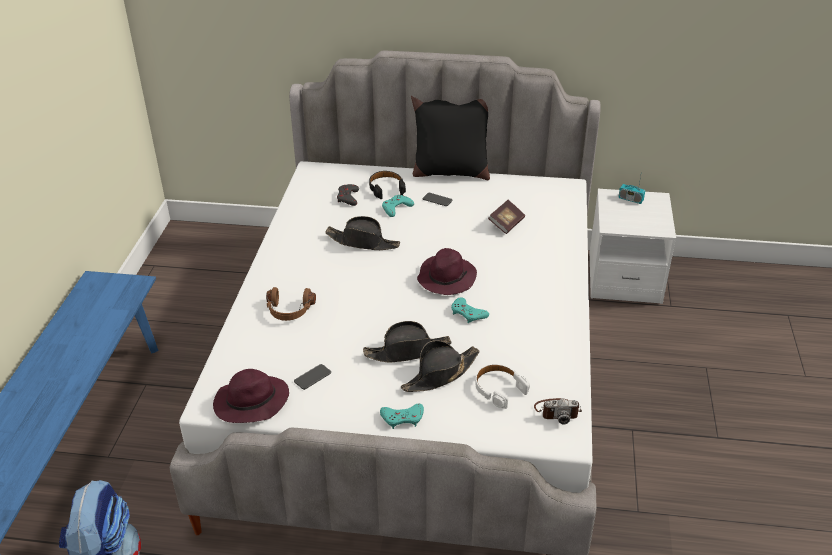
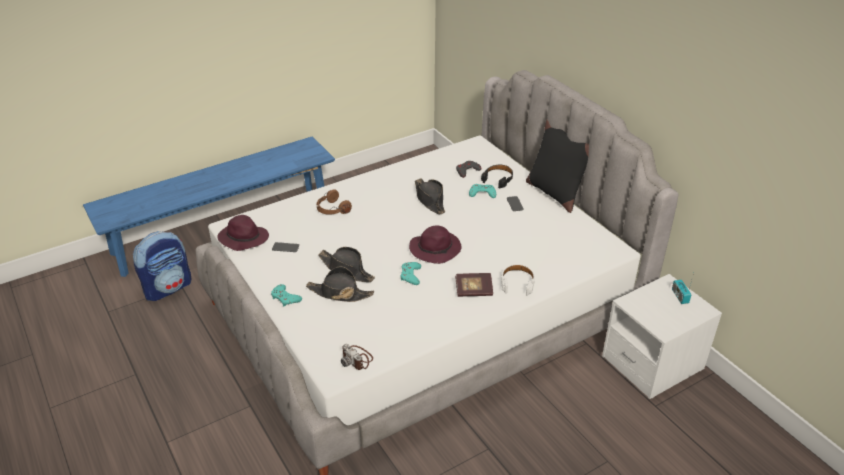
camera: 50 degrees right, 0 degrees up
(499, 389) = (351, 323): white headphones -> white headphones (517, 283)
(506, 224) = (529, 245): book -> book (473, 291)

